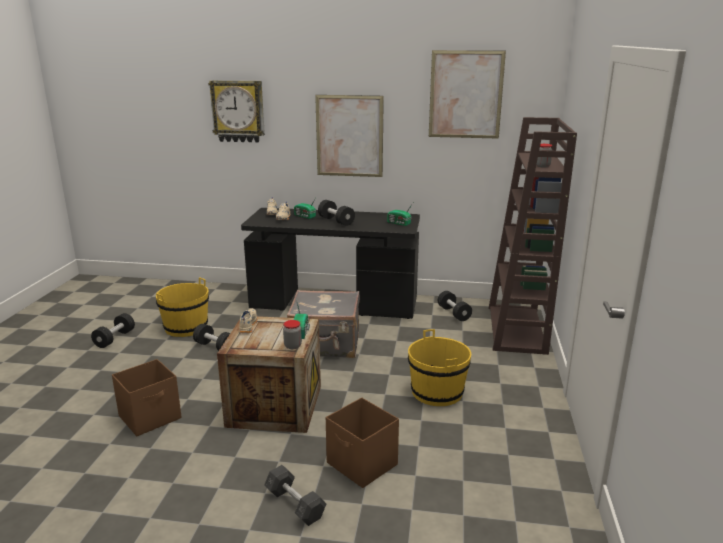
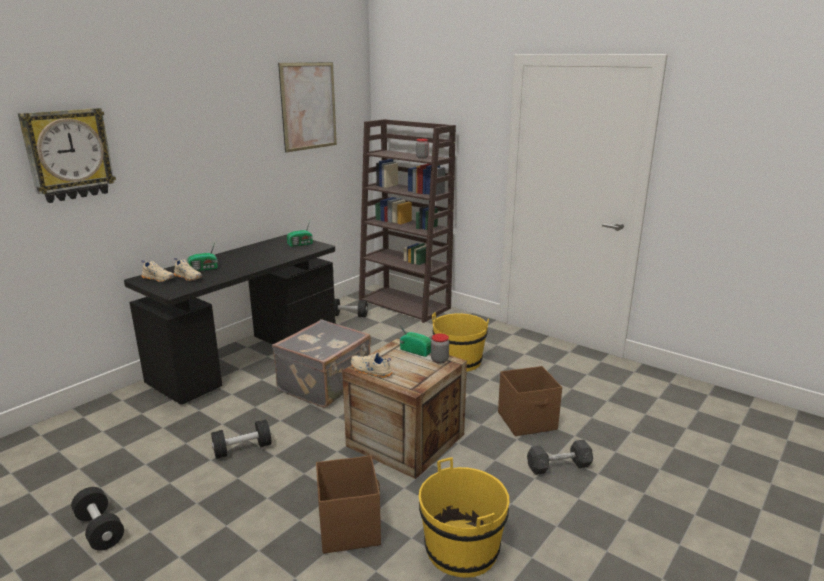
camera: 60 degrees left, 0 degrees up
(186, 327) = (159, 460): yellow bucket -> yellow bucket (461, 549)
(336, 221) = (247, 261): black dumbbell -> none
(349, 136) = (213, 165): picture -> none

